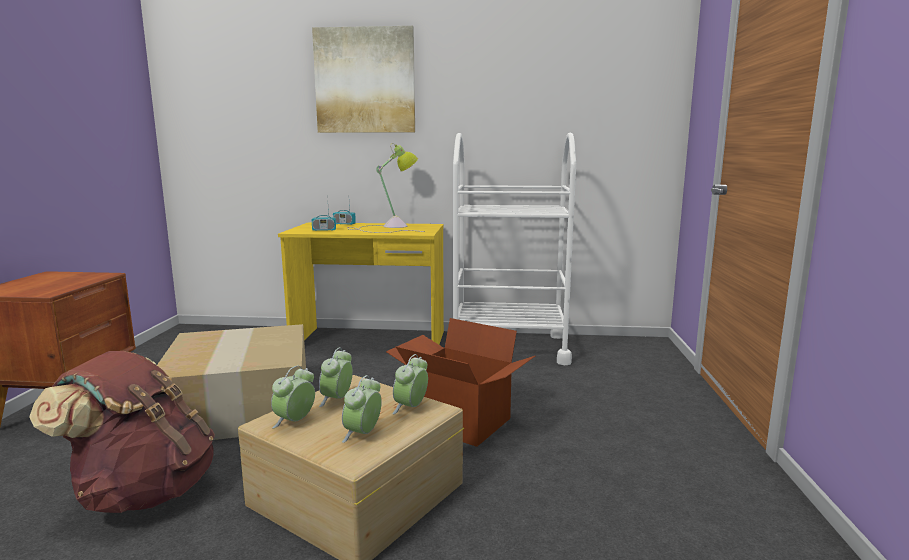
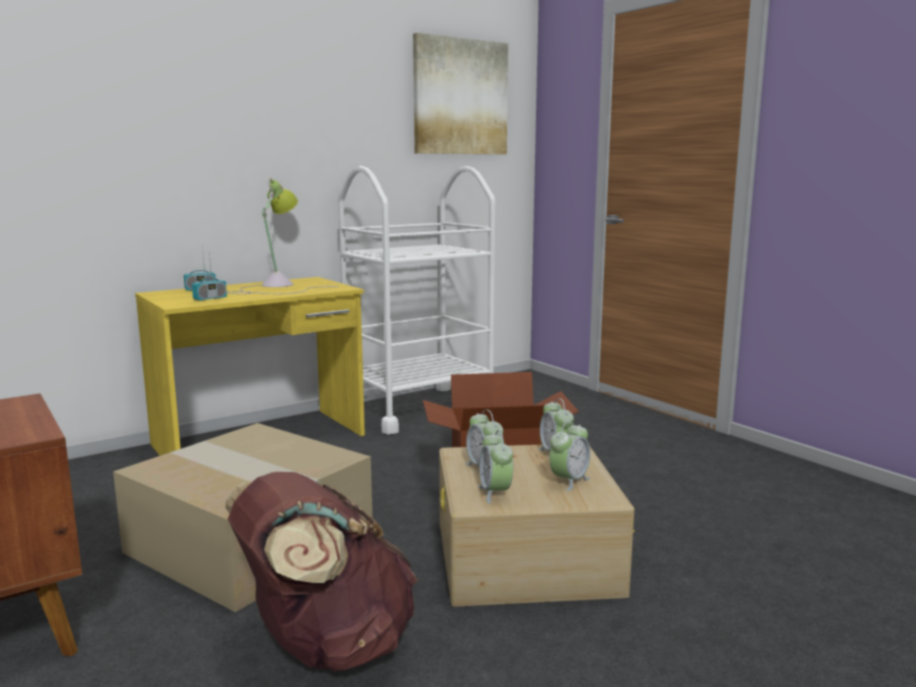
camera: 40 degrees left, 0 degrees up
(363, 434) = (569, 481): alarm clock -> alarm clock turned 120 degrees counterclockwise
(365, 81) = (211, 94): picture -> picture (460, 97)

